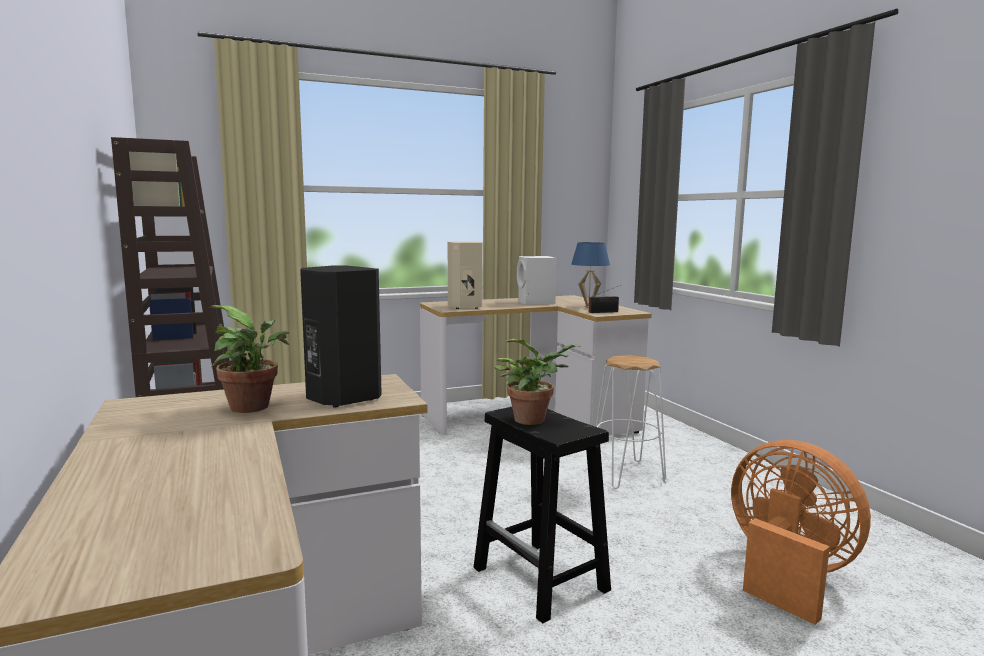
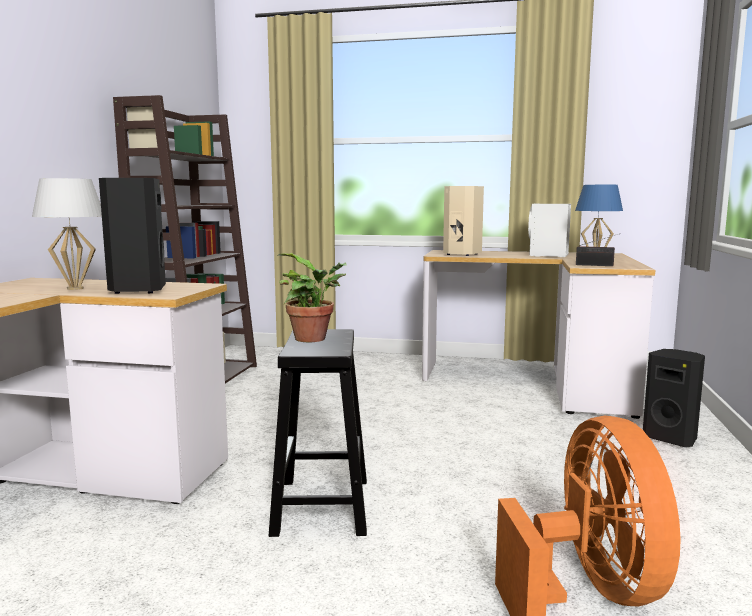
camera: 35 degrees right, 0 degrees up
(254, 408) = (75, 288): potted plant -> white table lamp
(626, 474) = (554, 451): white stool -> none
(677, 444) = (671, 438): none -> black speaker

